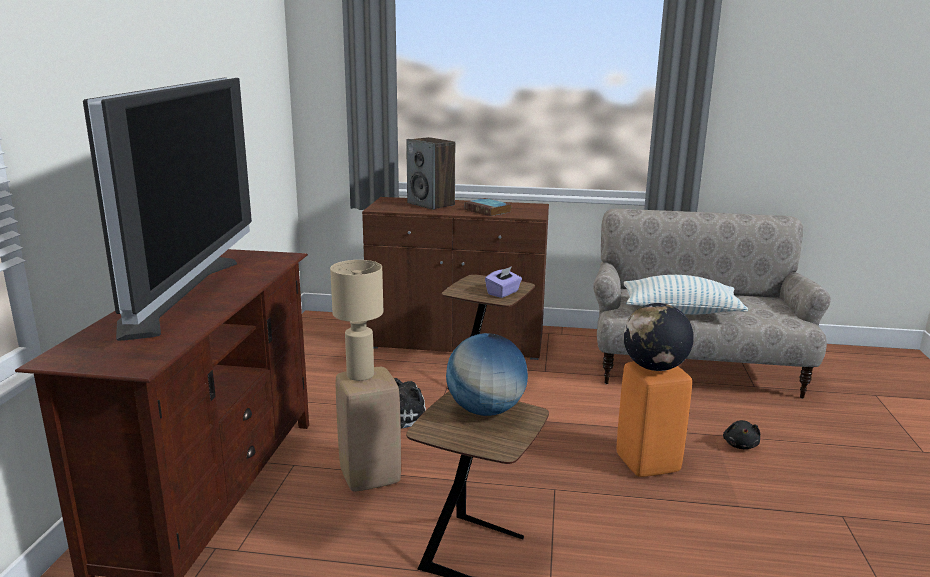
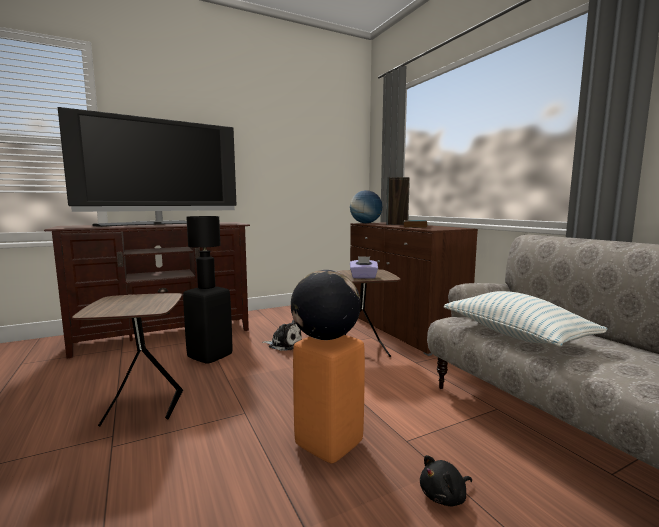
camera: 55 degrees right, 10 degrees down
(359, 375) = (206, 287): beige table lamp -> black table lamp
(371, 476) = (210, 357): beige stool -> black stool
(486, 410) = (151, 302): globe -> globe (365, 223)

